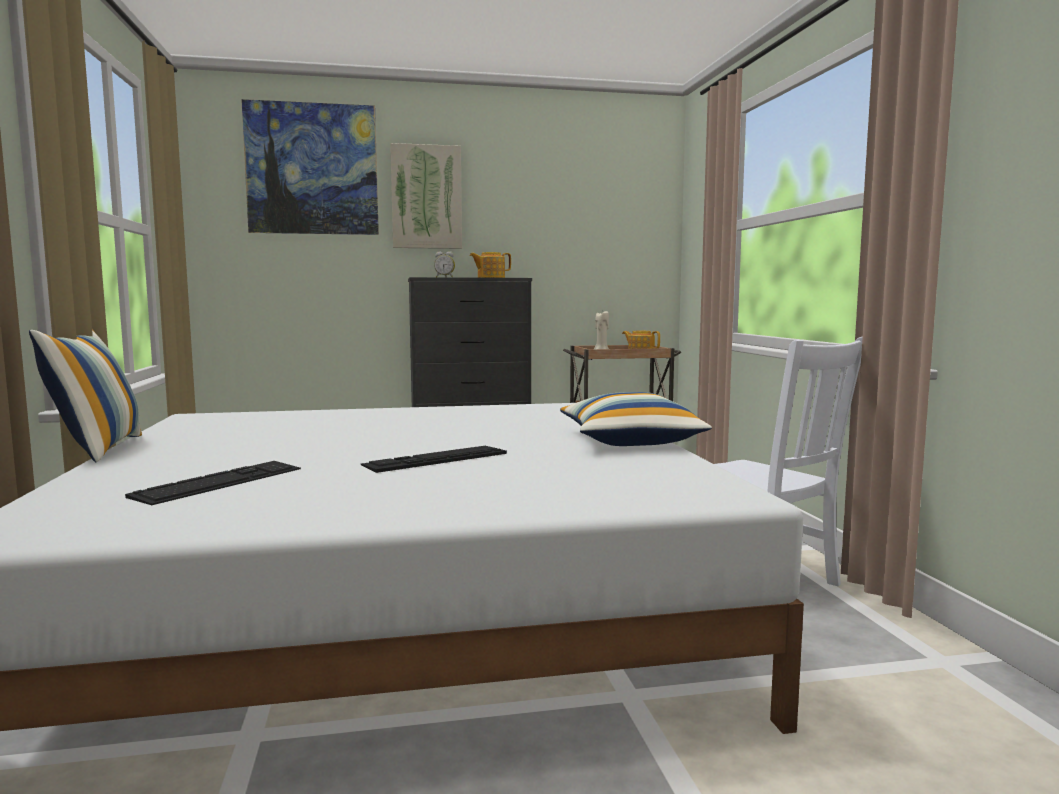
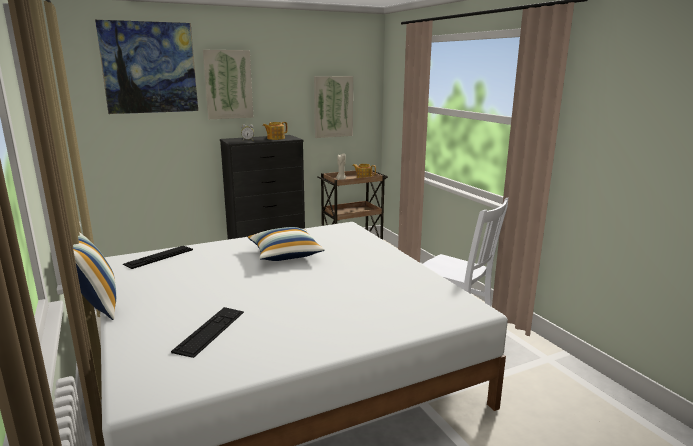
camera: 15 degrees left, 10 degrees up
(436, 459) = (310, 293): keyboard -> keyboard (159, 257)
(594, 239) = (333, 106): none -> picture
(629, 441) = (398, 264): pillow -> pillow (285, 254)

